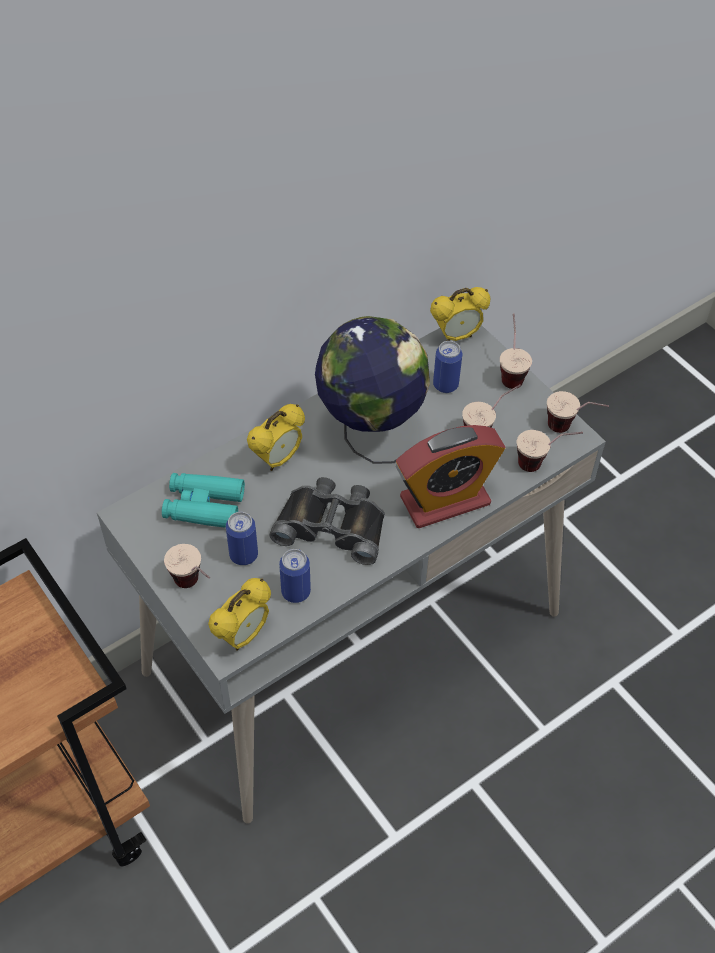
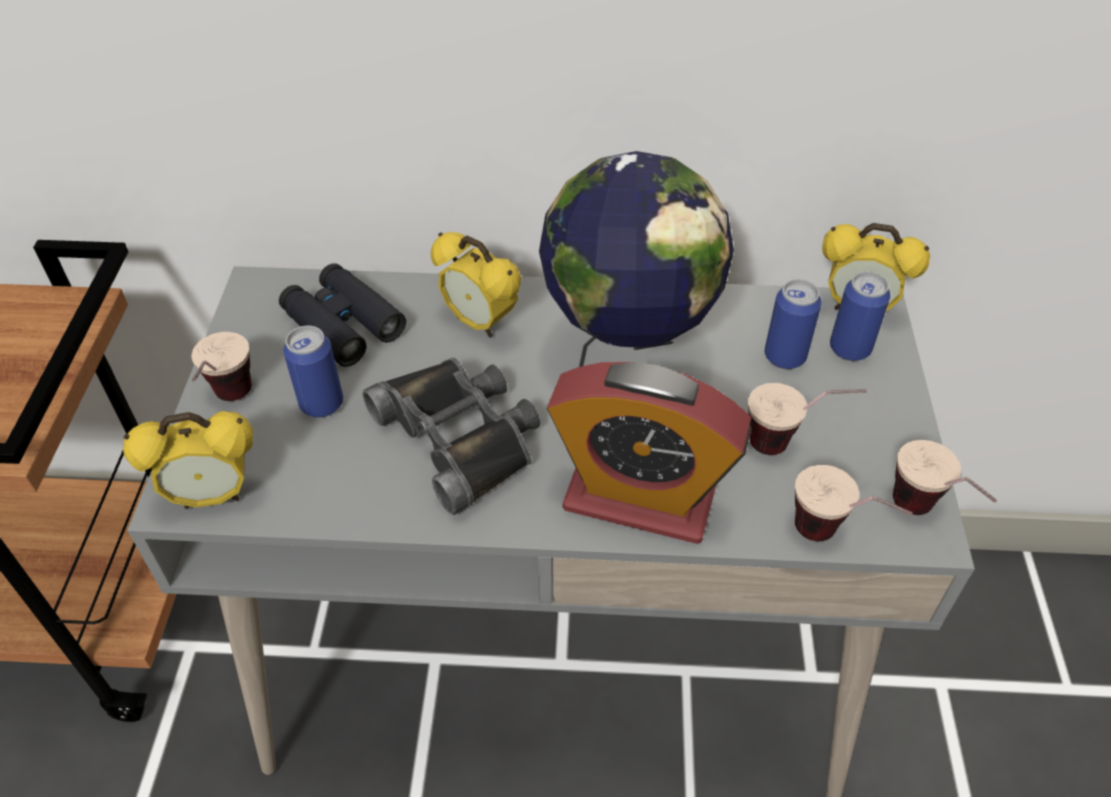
camera: 40 degrees right, 5 degrees down
(204, 506) = (343, 324): turquoise binoculars -> black binoculars
(278, 459) = (480, 323): alarm clock -> alarm clock turned 45 degrees clockwise
(296, 592) = (329, 486): can -> can (850, 349)
(510, 371) = (899, 389): cup -> none

